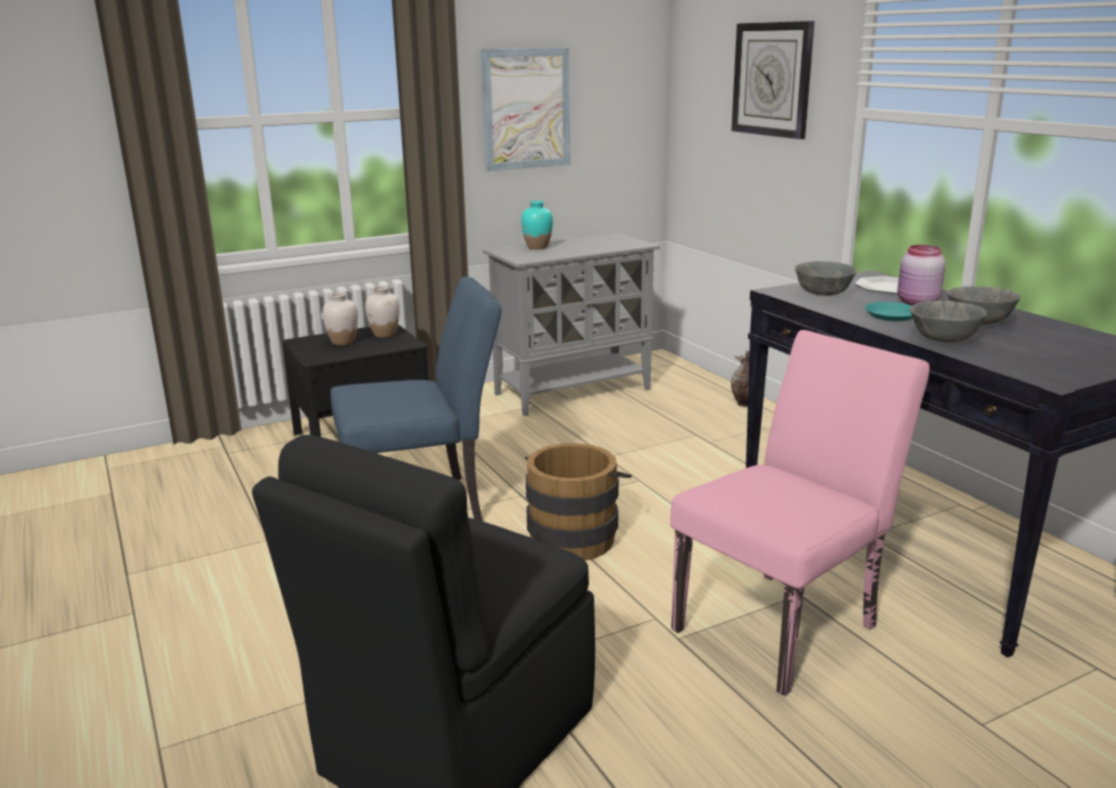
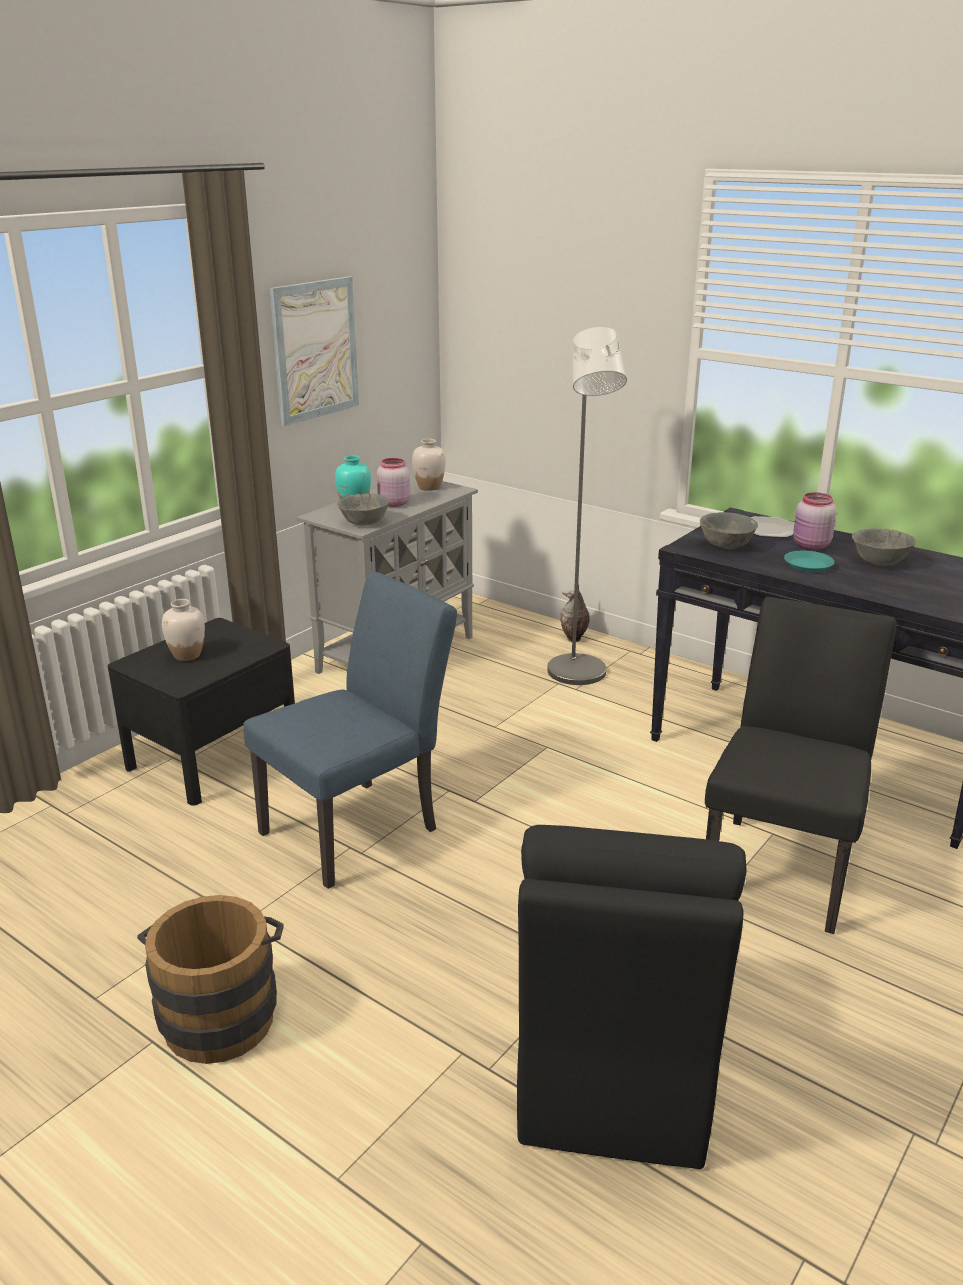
camera: 25 degrees left, 5 degrees up
(385, 334) = (225, 636): white vase -> white vase (429, 487)
(573, 248) = (394, 503): none -> pink jar
(575, 535) = (538, 823): brown bucket -> brown bucket (221, 1012)
(721, 433) = (579, 676): none -> grey floor lamp
(772, 79) = (582, 311): wall clock -> none
(785, 623) = (782, 864): pink chair -> black chair
(943, 339) = (876, 588): grey bowl -> grey bowl (364, 523)

